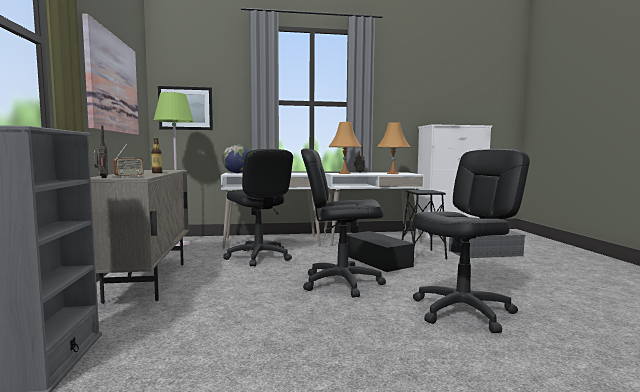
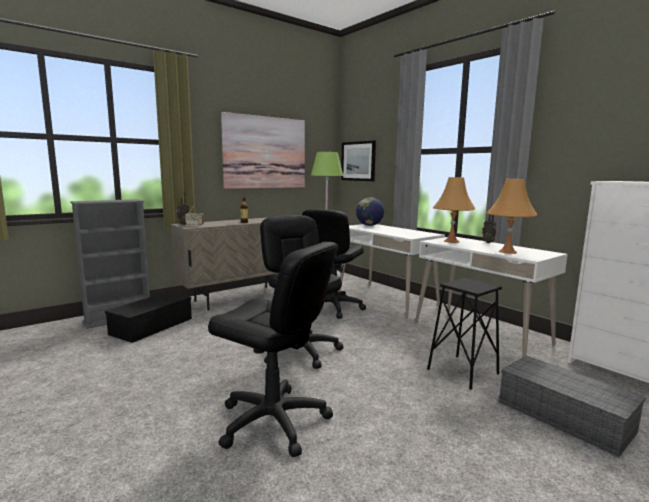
camera: 60 degrees right, 5 degrees up
(378, 261) = (396, 352): black storage box -> black storage box (151, 327)

